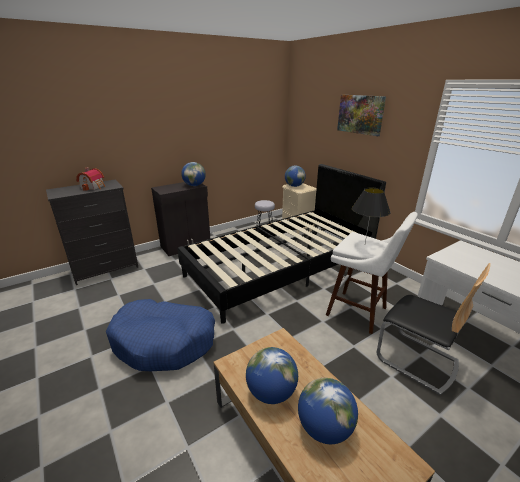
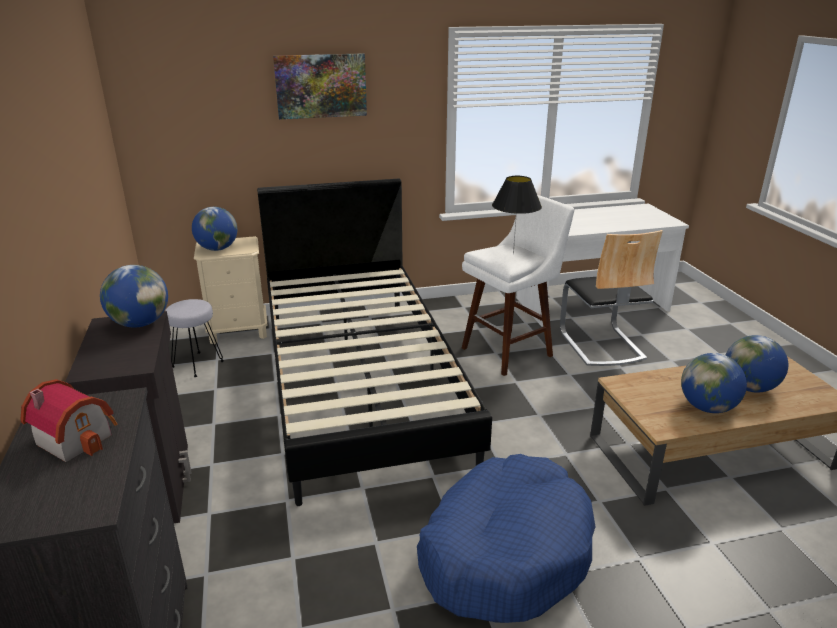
camera: 70 degrees left, 0 degrees up
(417, 360) = (601, 345): chair -> chair turned 105 degrees clockwise

